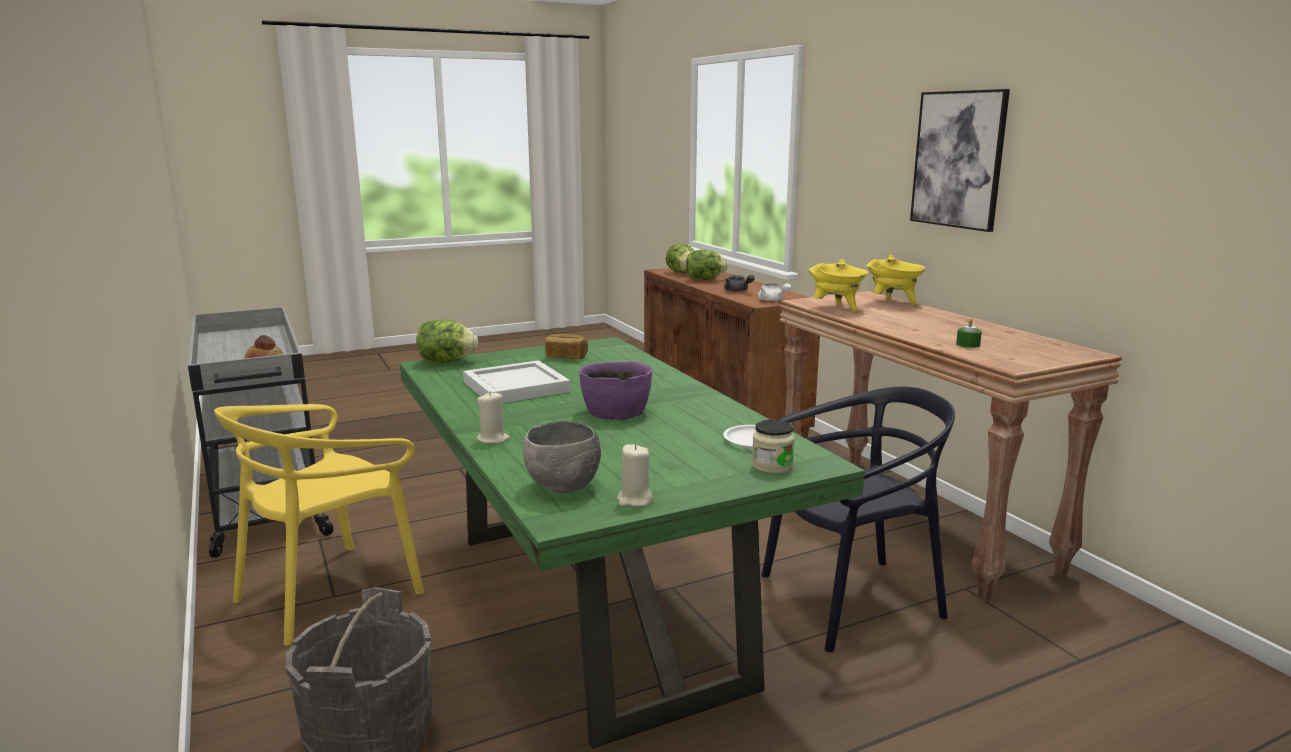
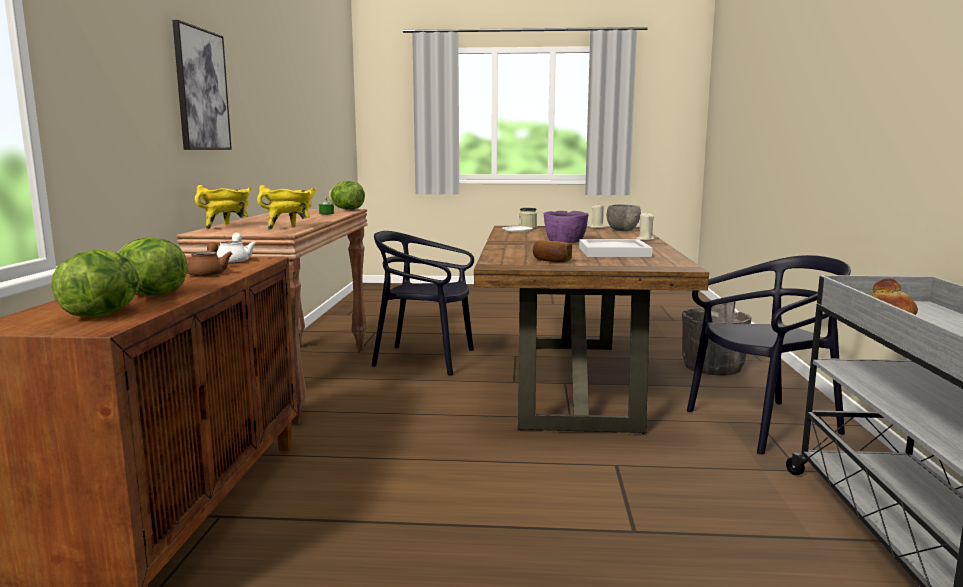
camera: 150 degrees left, 5 degrees down
(329, 593) = (764, 425): yellow chair -> black chair
(446, 362) = (662, 267): lettuce -> lettuce (347, 209)
(591, 606) = (573, 384): green dining table -> brown dining table
(738, 291) = (209, 273): grey teapot -> brown teapot

